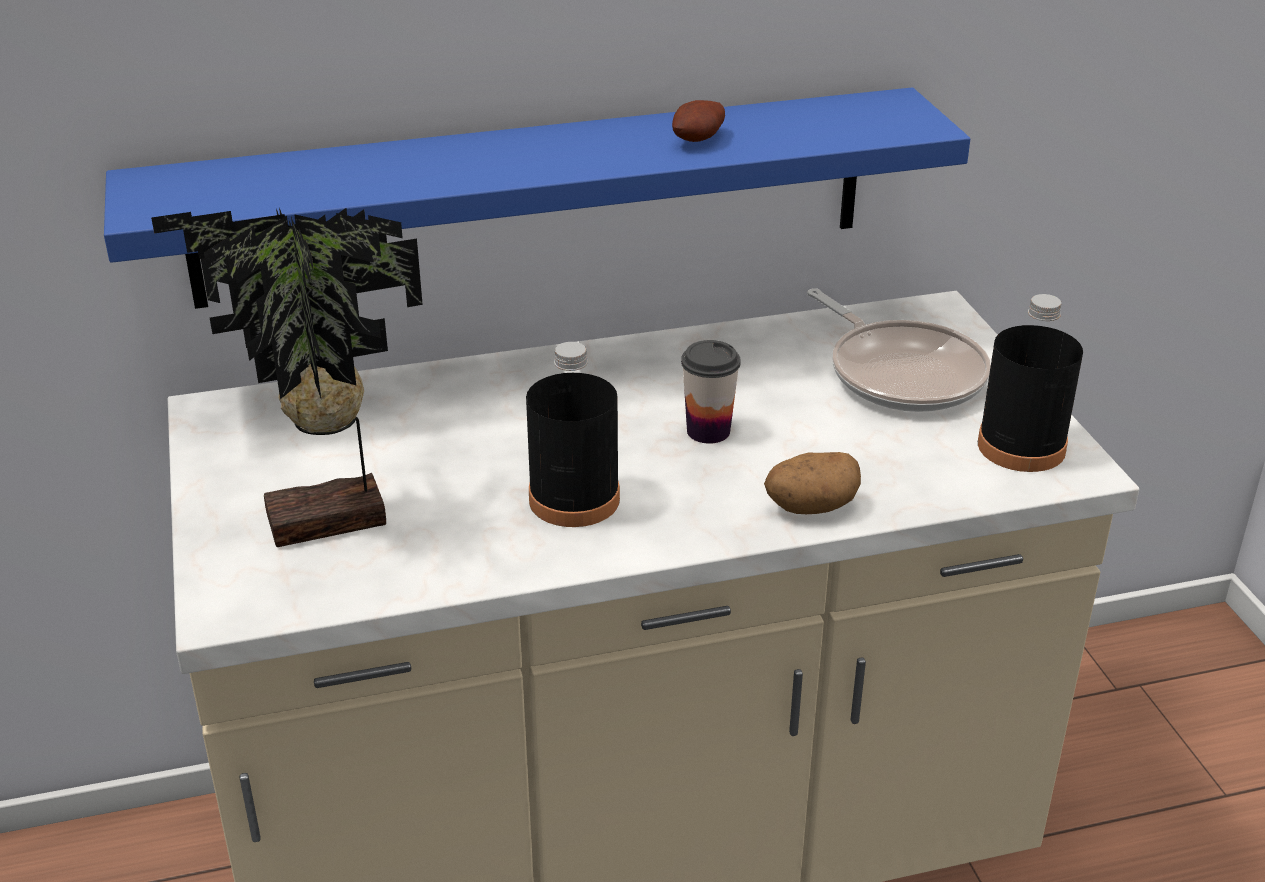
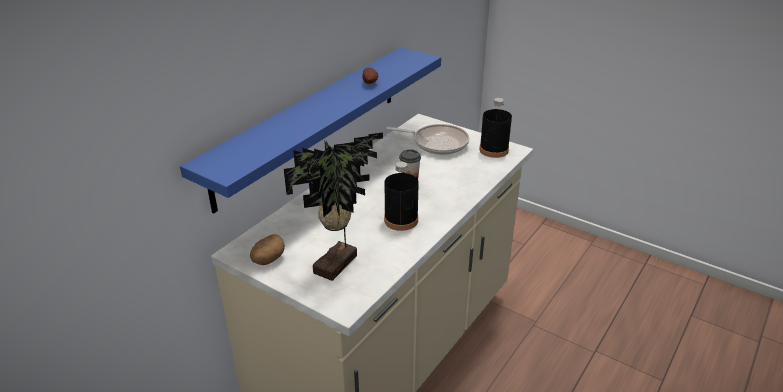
camera: 40 degrees left, 0 degrees up
(810, 507) = (466, 190): potato -> potato (268, 260)

